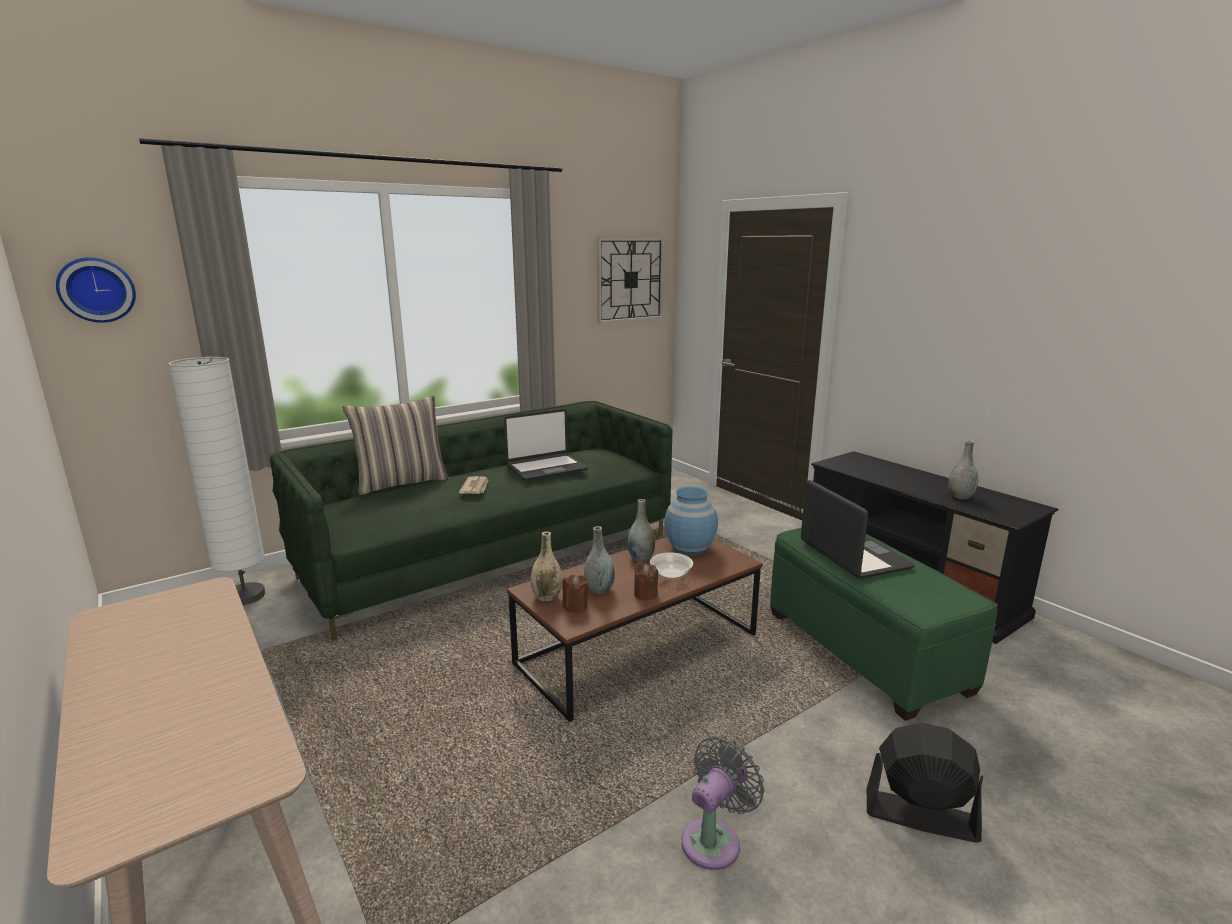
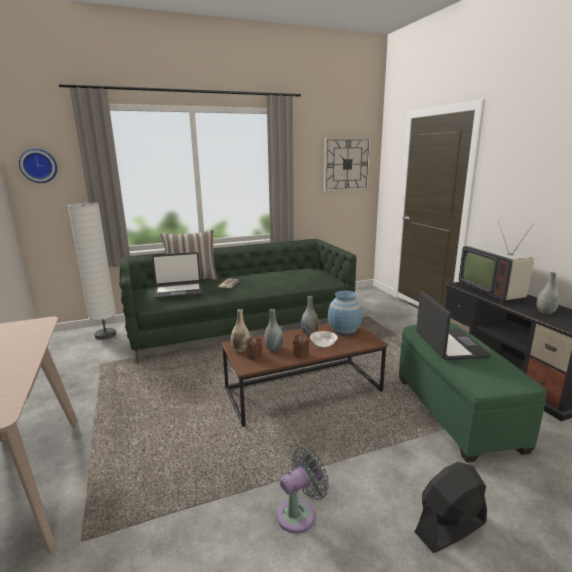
camera: 15 degrees right, 0 degrees up
(546, 468) = (276, 276): laptop -> laptop (178, 291)
(878, 470) = (492, 291): none -> television
(920, 815) = (450, 528): black fan -> black fan turned 60 degrees counterclockwise

